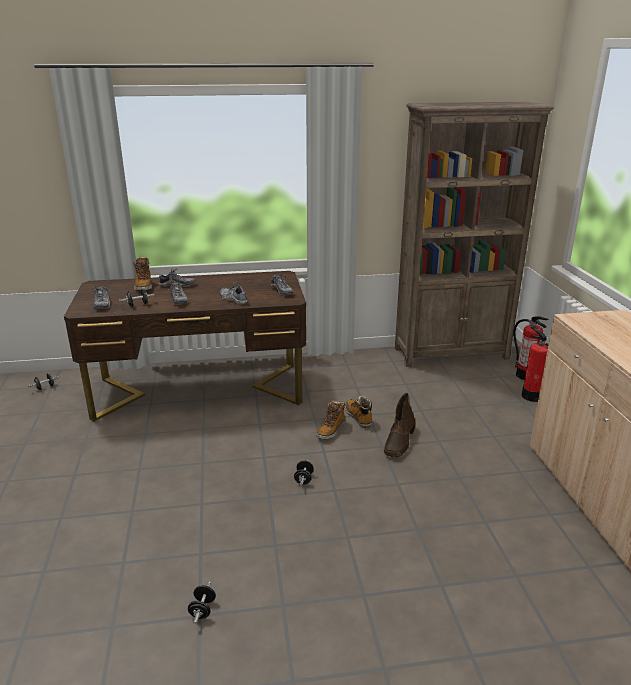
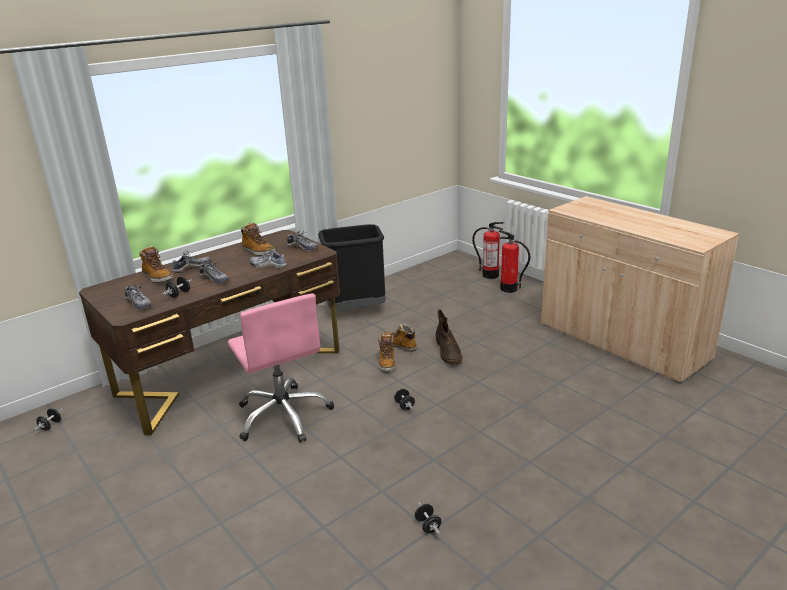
camera: 30 degrees left, 0 degrees up
(198, 445) = (284, 415): none -> pink office chair
(242, 285) = (258, 252): none -> boot
(355, 369) = (356, 309): none -> black trash can
(452, 353) = (421, 274): brown bookcase -> none

